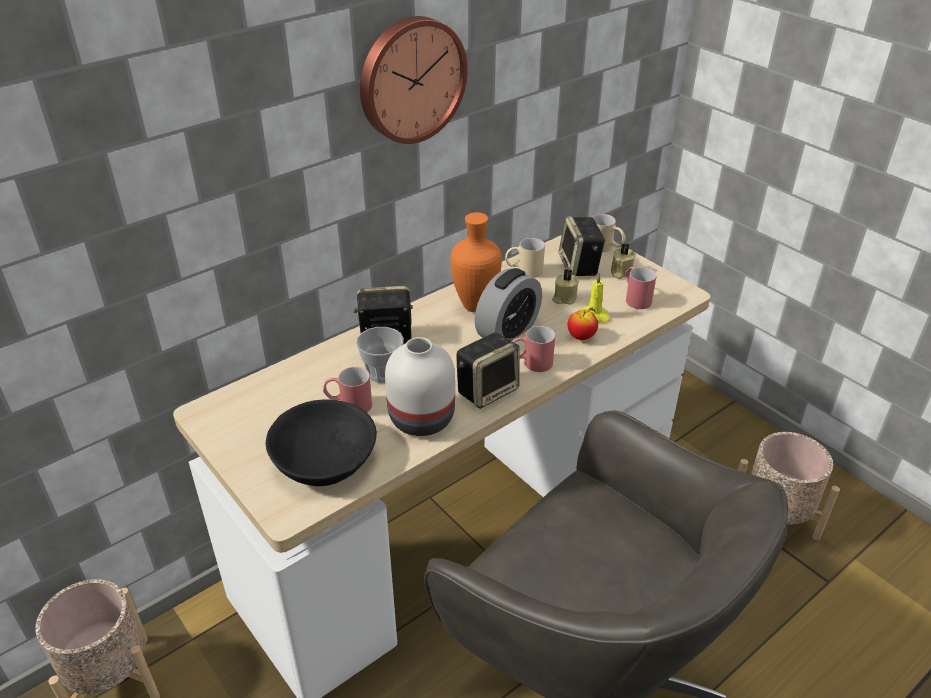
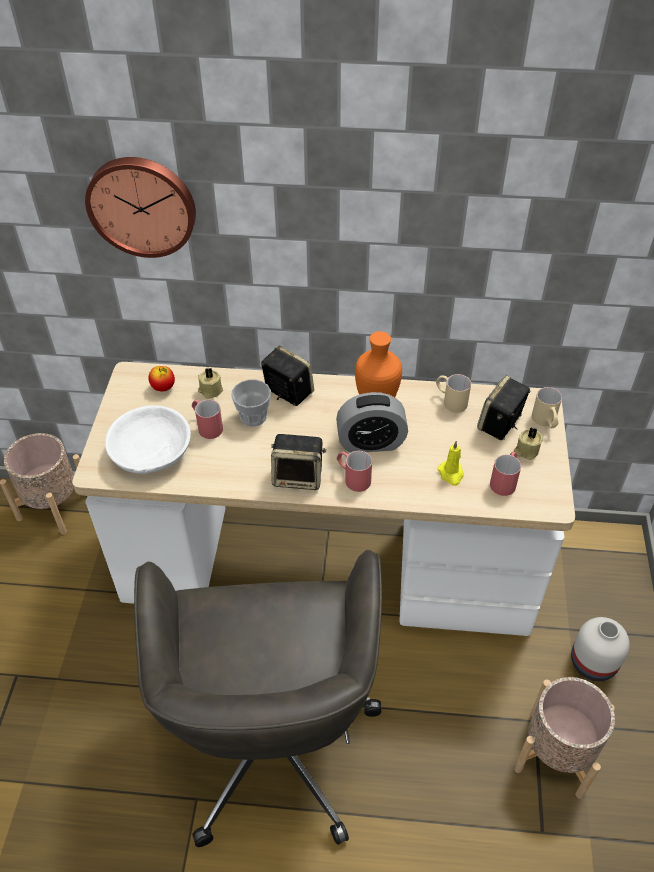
camera: 45 degrees right, 10 degrees up
(324, 459) = (151, 452): black bowl -> white bowl
(410, 79) = (359, 200): wall clock -> wall clock (142, 205)
(420, 418) = (234, 465): white vase -> white vase (592, 661)
(564, 298) = (448, 443): beige candle -> beige candle (210, 390)
(581, 337) = (416, 483): apple -> apple (163, 388)

